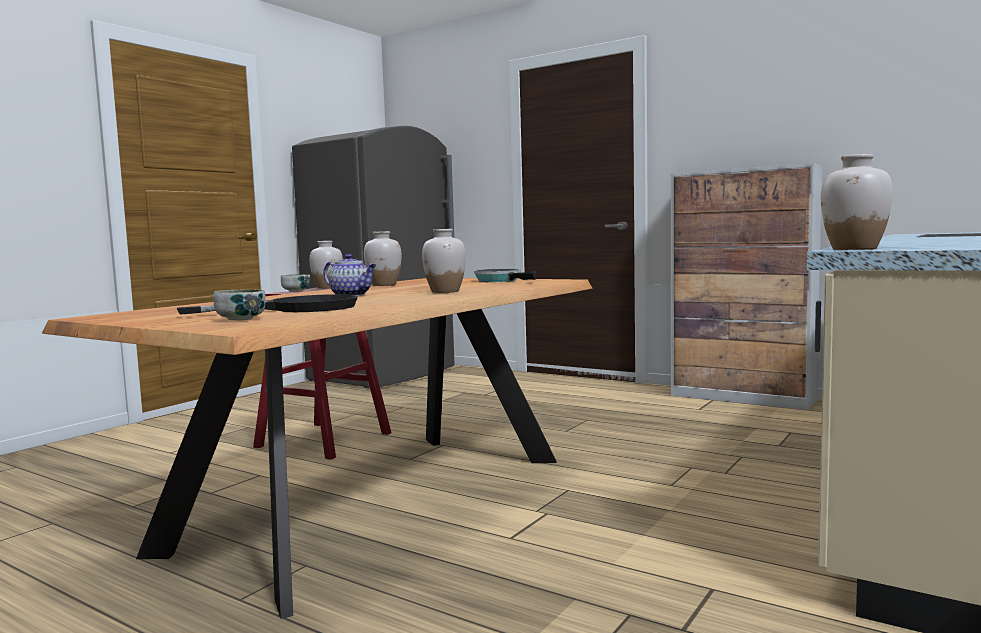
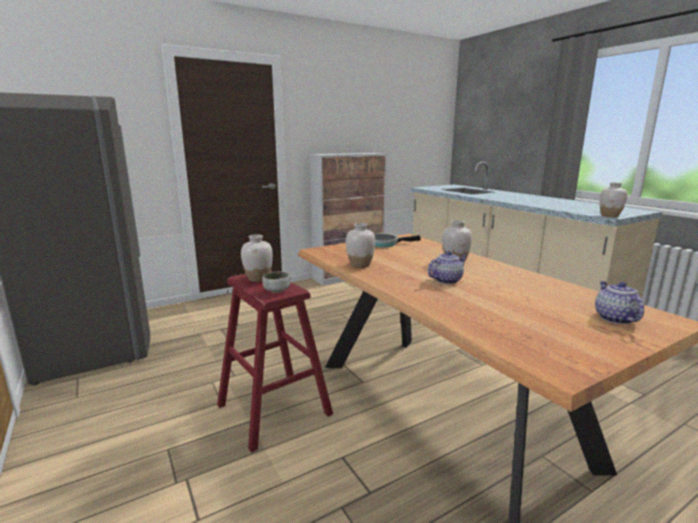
camera: 65 degrees left, 10 degrees up
(241, 319) = (614, 318): bowl -> teapot
(296, 309) = (546, 300): black frying pan -> none

